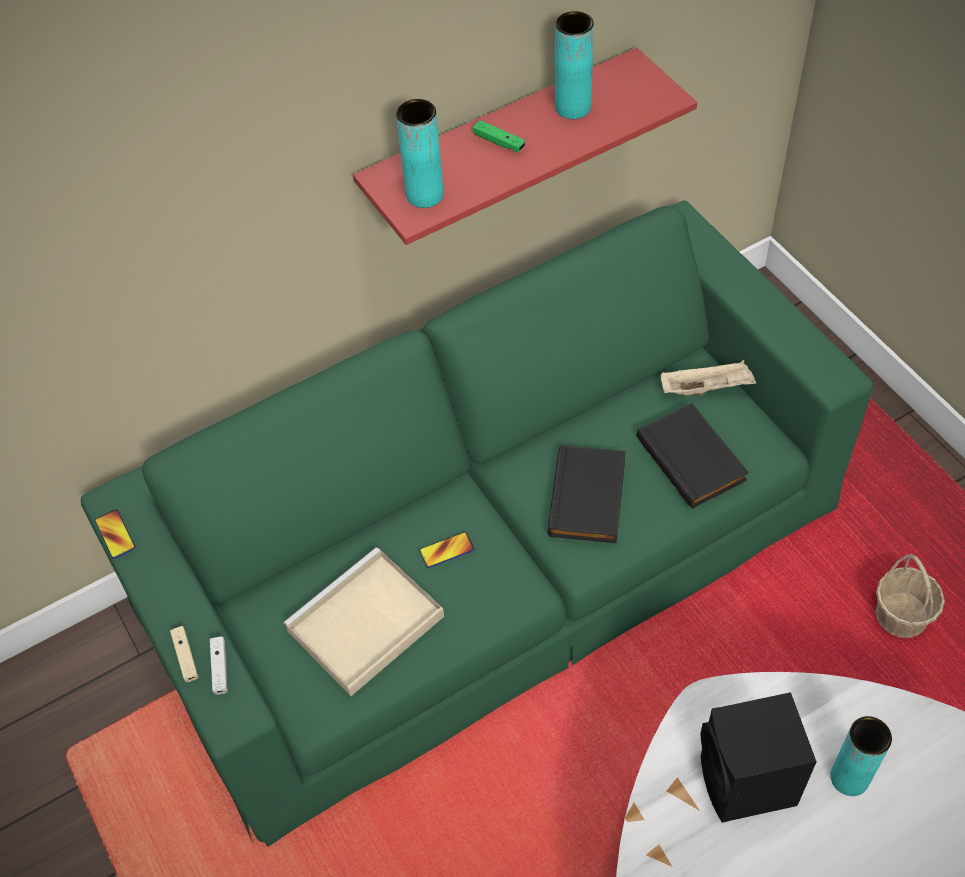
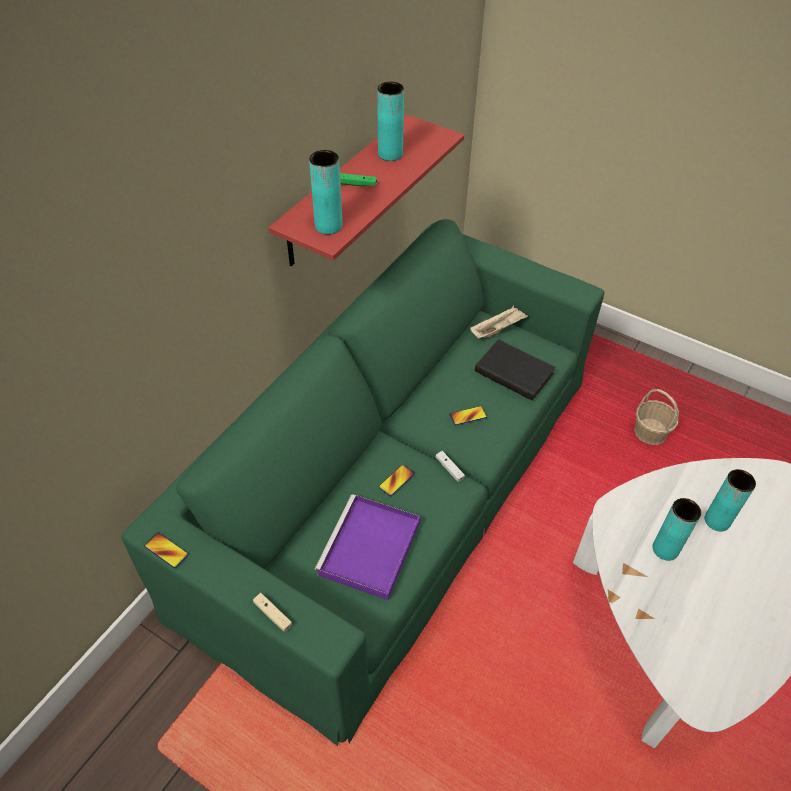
camera: 30 degrees left, 5 degrees down
(220, 668) = (303, 612): white game controller -> white game controller (449, 469)
(364, 626) = (369, 550): beige tray -> purple tray
(589, 498) = (468, 416): black book -> phone
(747, 784) = (665, 549): black speaker -> turquoise vase

